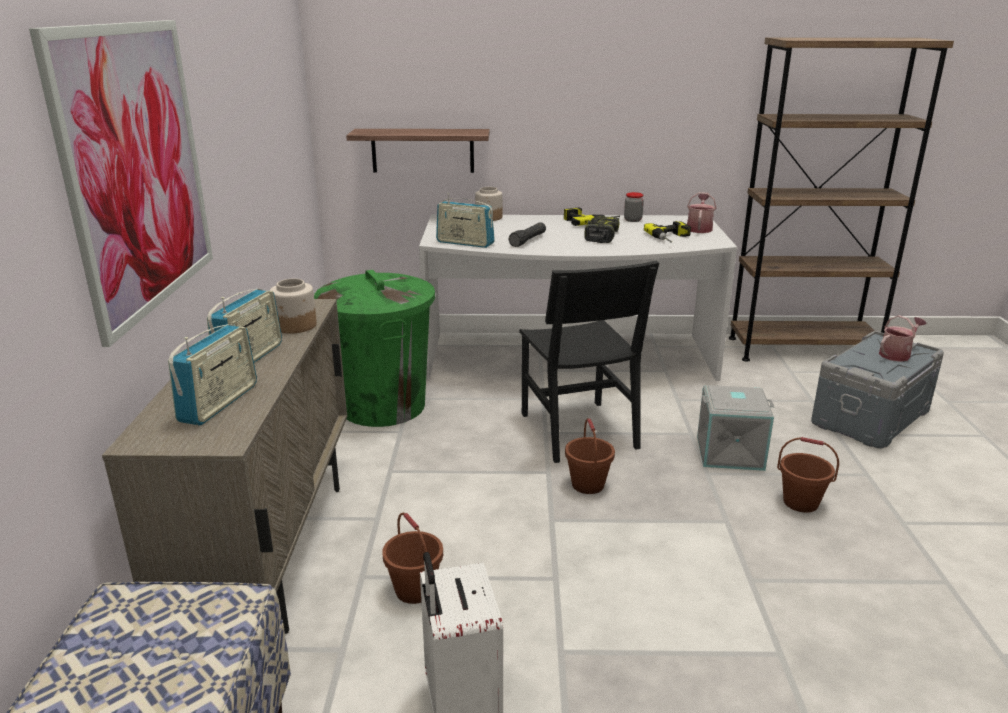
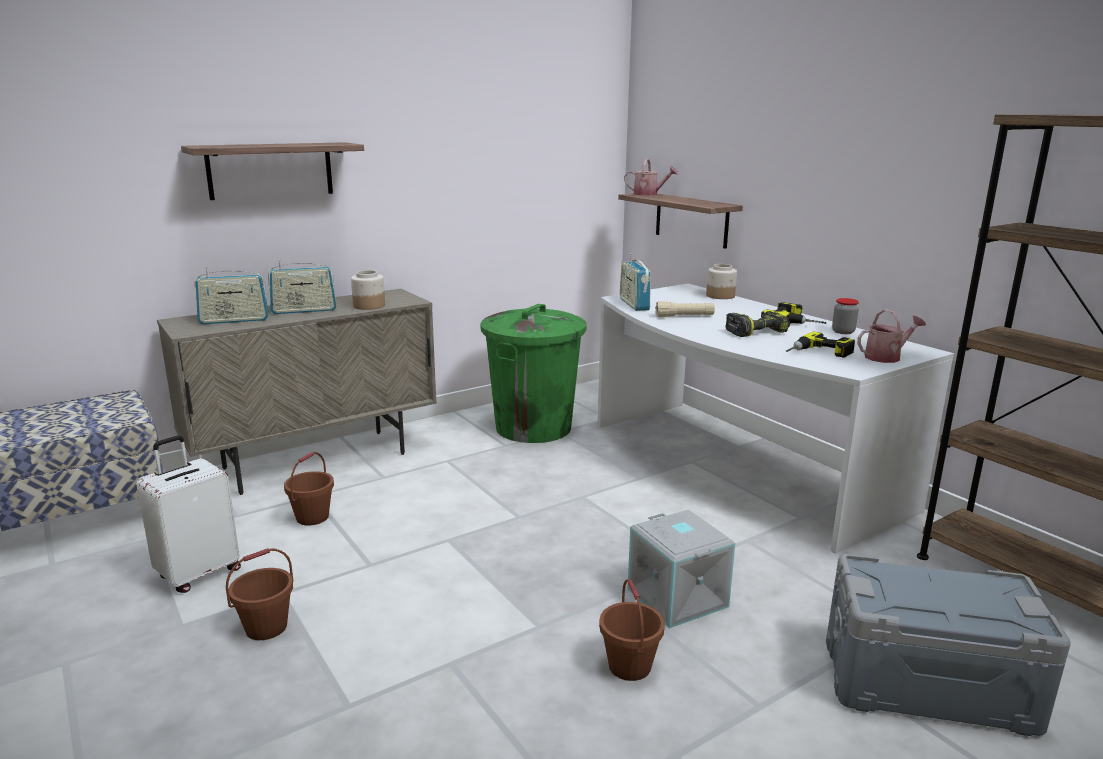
camera: 55 degrees right, 5 degrees down
(138, 169) = (270, 170): picture -> shelf
(528, 240) = (684, 316): black flashlight -> beige flashlight
(578, 430) = (606, 509): black chair -> none
(587, 484) = (520, 539): brown bucket -> brown bucket (266, 627)
(897, 354) = (978, 605): watering can -> watering can (649, 194)

